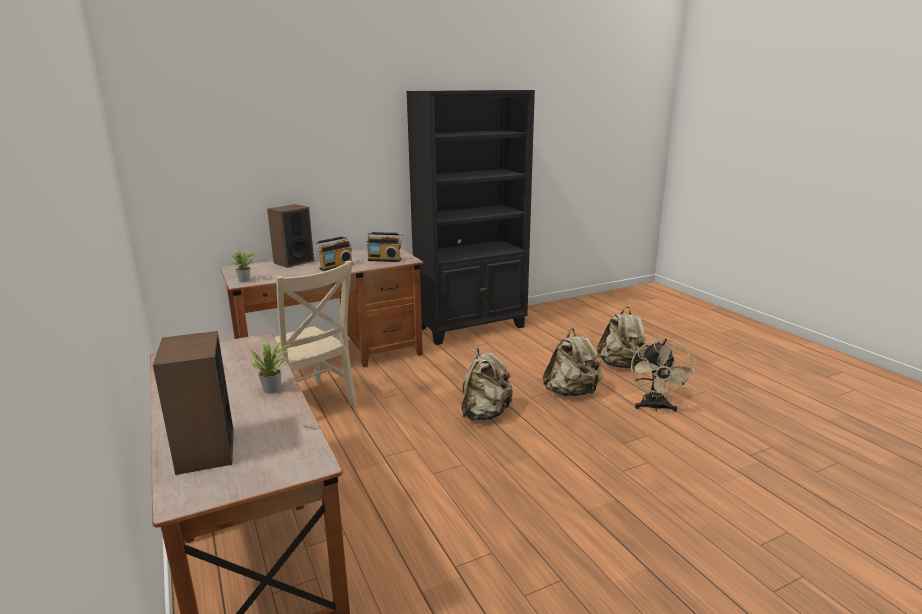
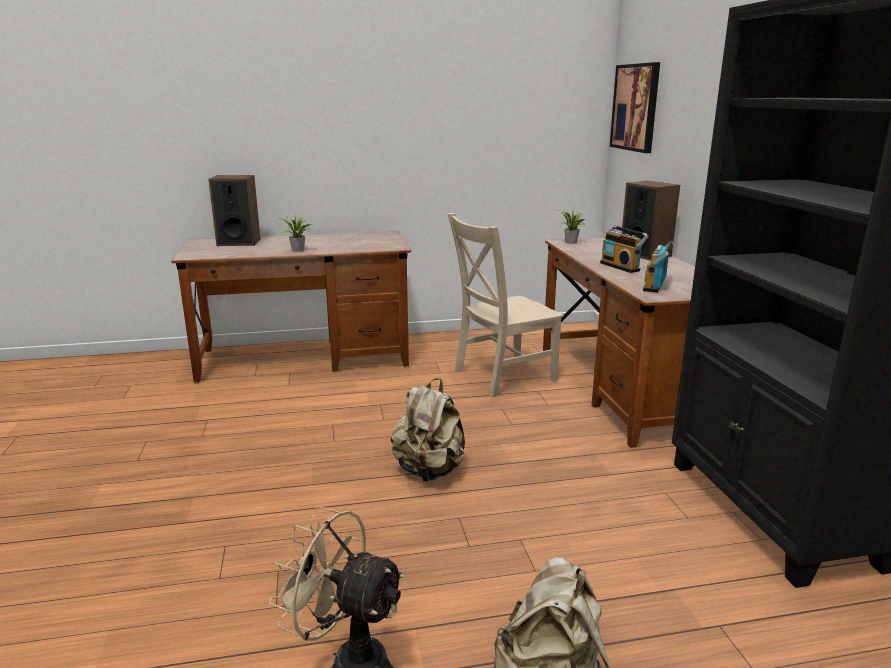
camera: 105 degrees right, 0 degrees up
(182, 155) = (635, 107): none -> picture
(572, 392) = (455, 566): beige backpack -> none

